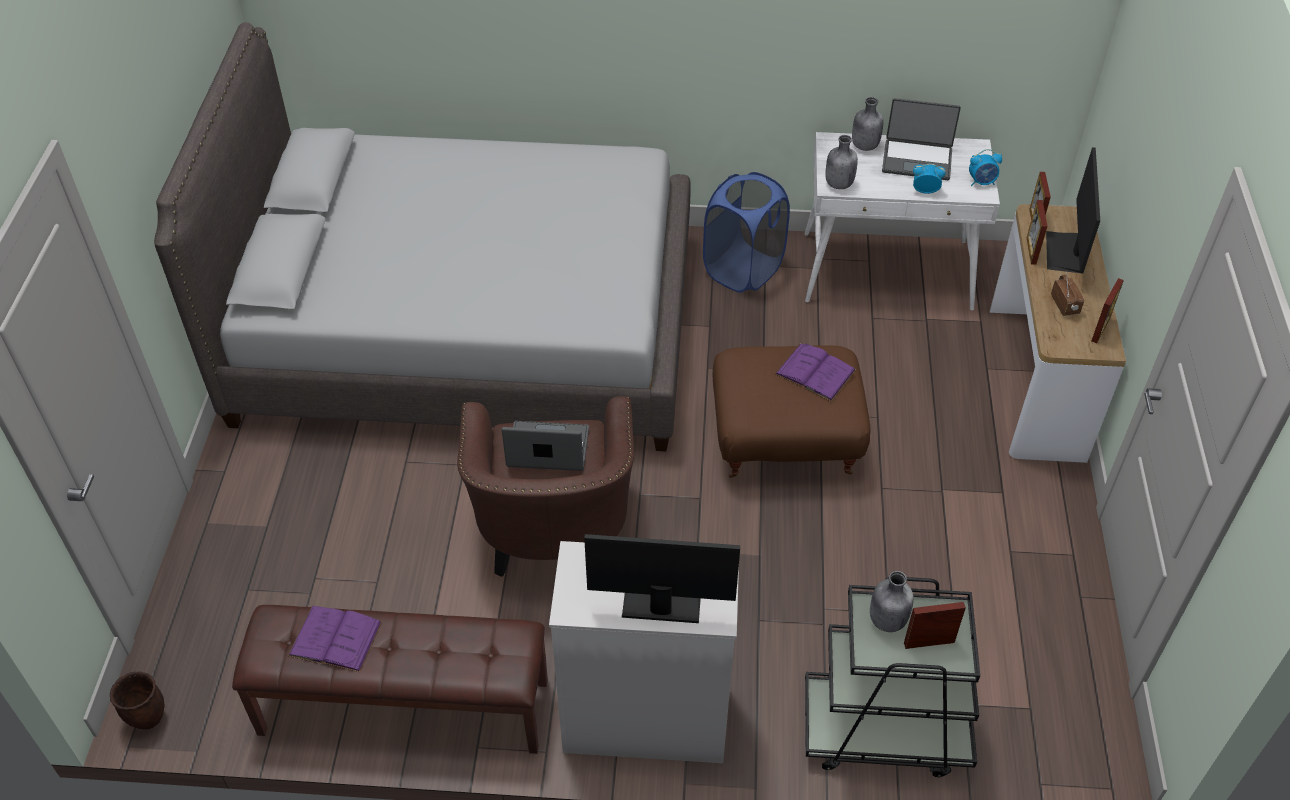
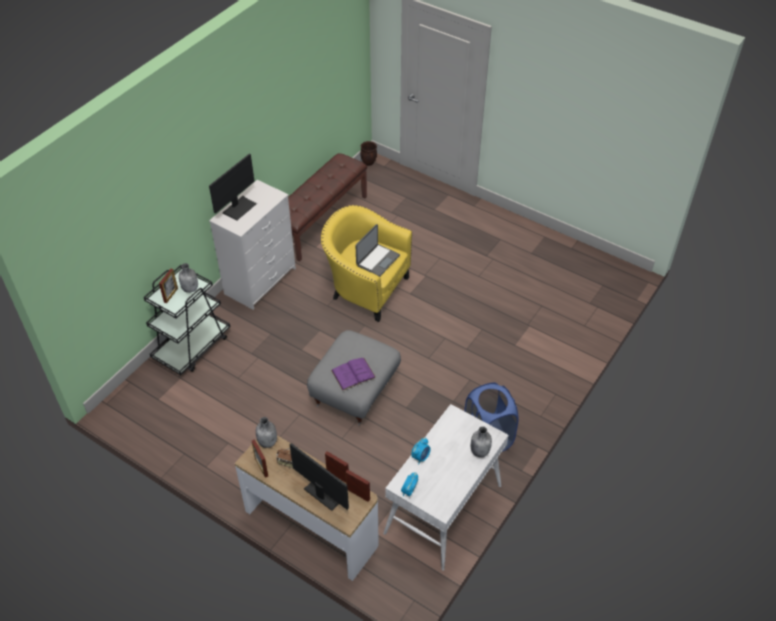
camera: 120 degrees right, 0 degrees up
(335, 638) = (333, 176): purple book -> none
(467, 327) = (513, 306): grey bed -> none
(553, 534) = (365, 288): brown armchair -> yellow armchair
(785, 440) = (355, 392): brown ottoman -> grey ottoman
(838, 184) = (453, 418): grey bottle -> grey bottle (268, 442)
(917, 160) = (450, 470): laptop -> none

